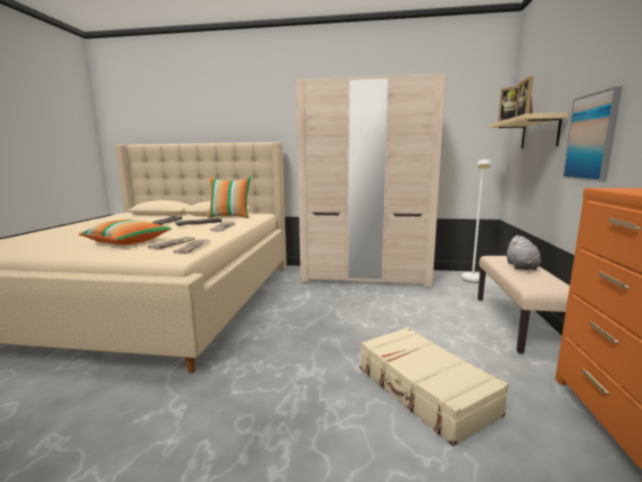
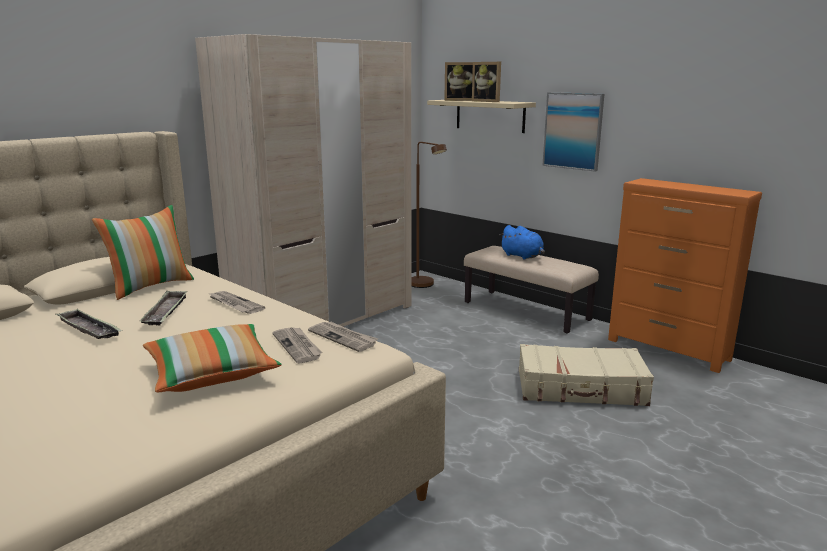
camera: 55 degrees left, 5 degrees up
(472, 280) = (425, 285): white floor lamp -> brown floor lamp
(521, 267) = (523, 256): grey plush toy -> blue plush toy

